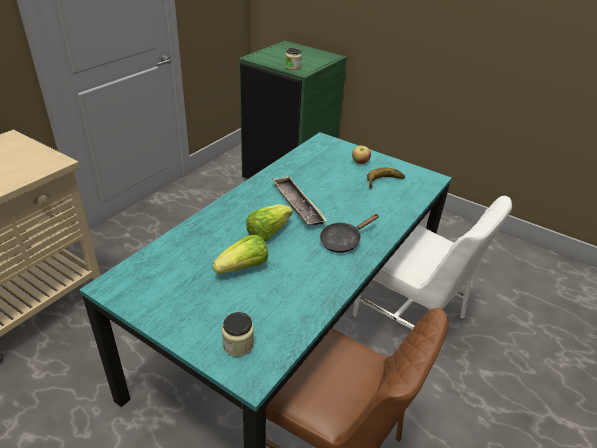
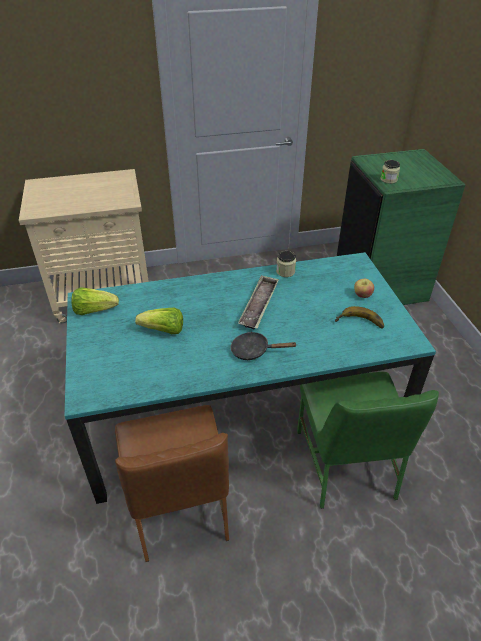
camera: 45 degrees right, 5 degrees up
(238, 344) = (99, 375): jar -> jar (285, 272)
(268, 232) = (210, 315): lettuce -> lettuce (94, 310)
(411, 317) = (346, 465): white chair -> green chair

